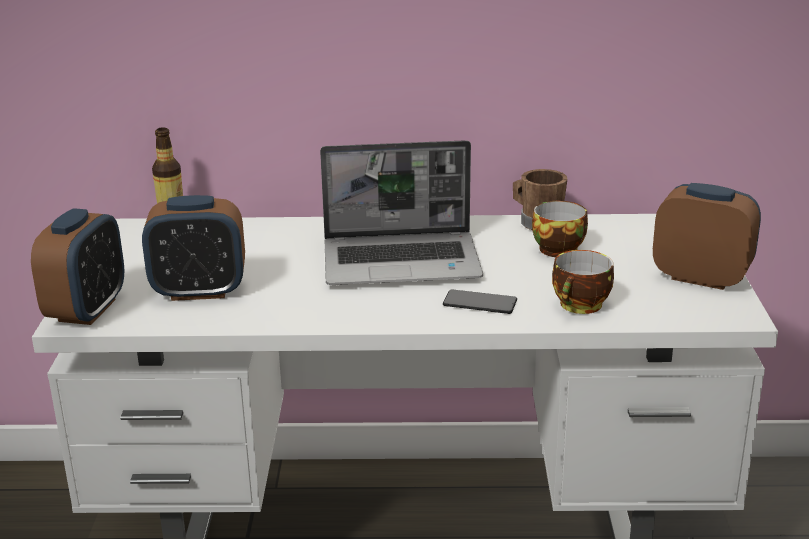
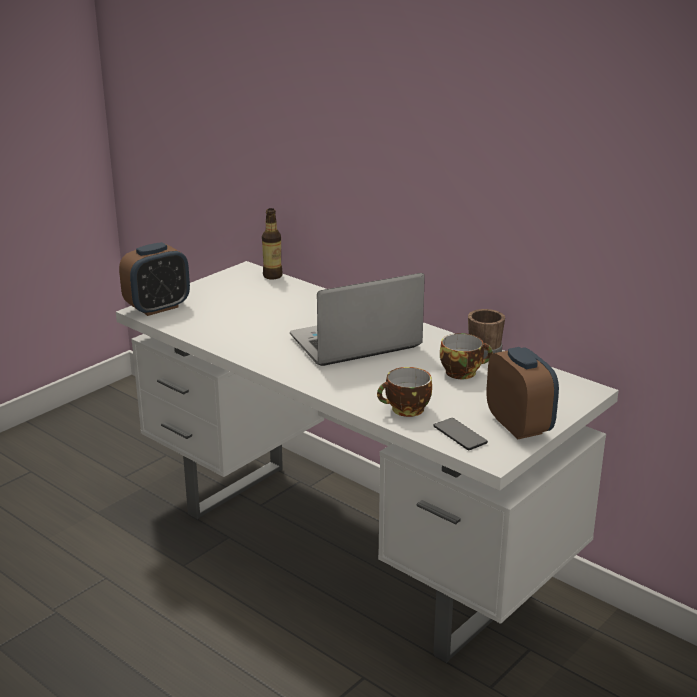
camera: 40 degrees right, 0 degrees up
(199, 291) = (222, 318): alarm clock -> none
(403, 261) = (354, 343): laptop -> laptop turned 120 degrees clockwise
(480, 303) = (351, 384): phone -> phone (460, 435)

